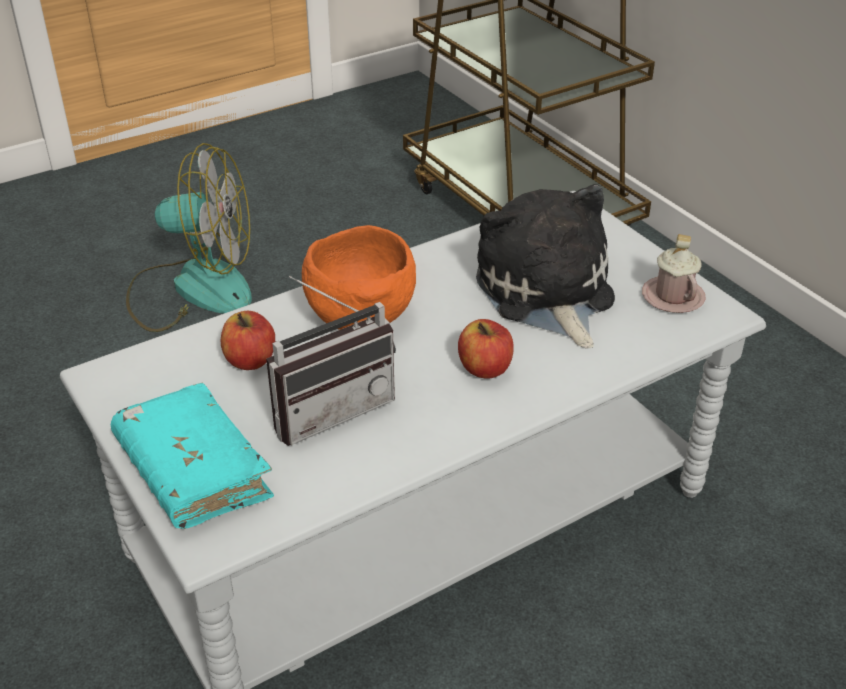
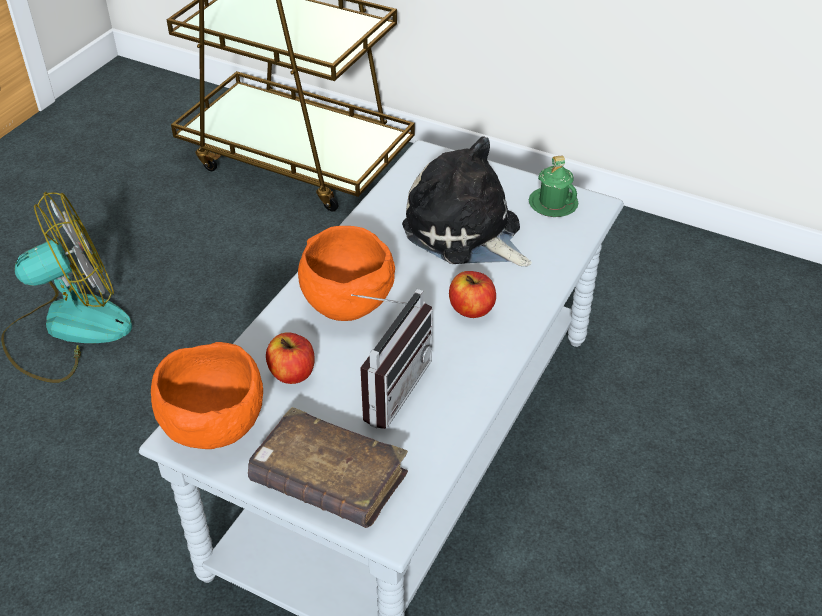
camera: 30 degrees left, 5 degrees up
(138, 377) = (214, 425): none -> orange bowl
(193, 471) = (329, 480): turquoise book -> brown book
(672, 297) = (553, 204): pink mug -> green mug

